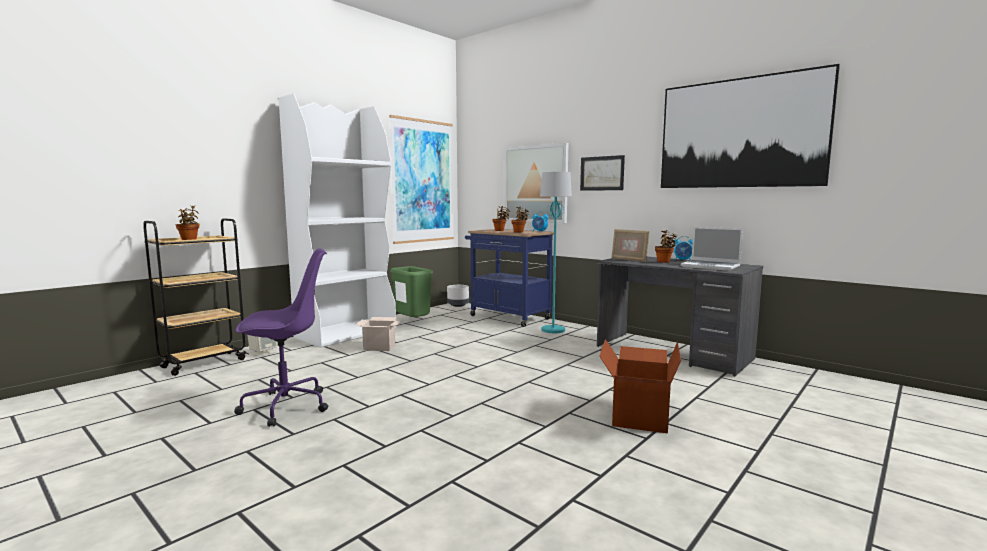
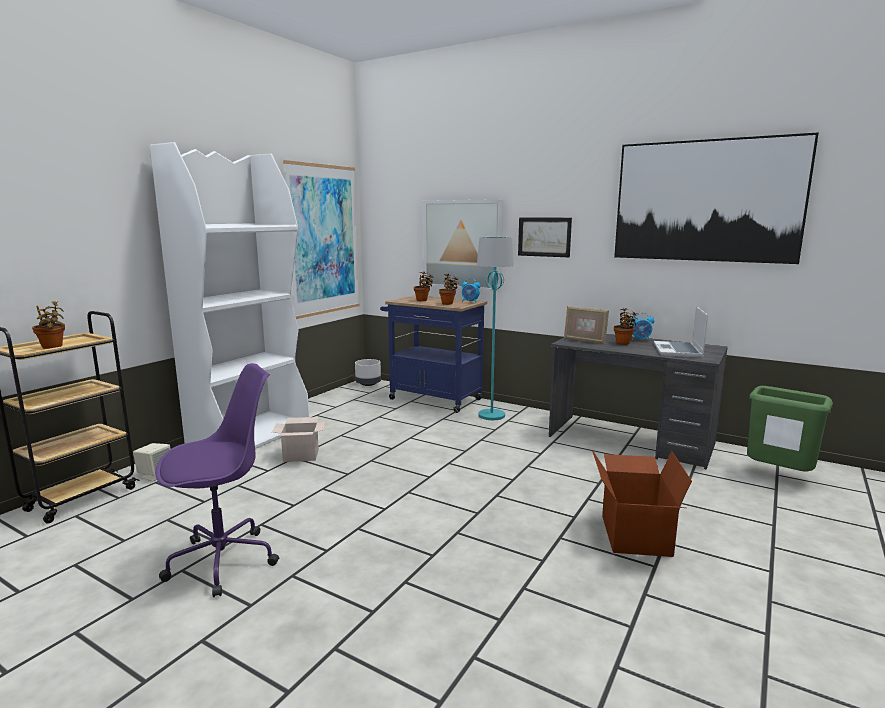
camera: 10 degrees left, 5 degrees up
(411, 323) = (325, 415): green trash can -> green trash can (777, 476)
(711, 266) = (678, 351): laptop -> laptop turned 75 degrees clockwise

